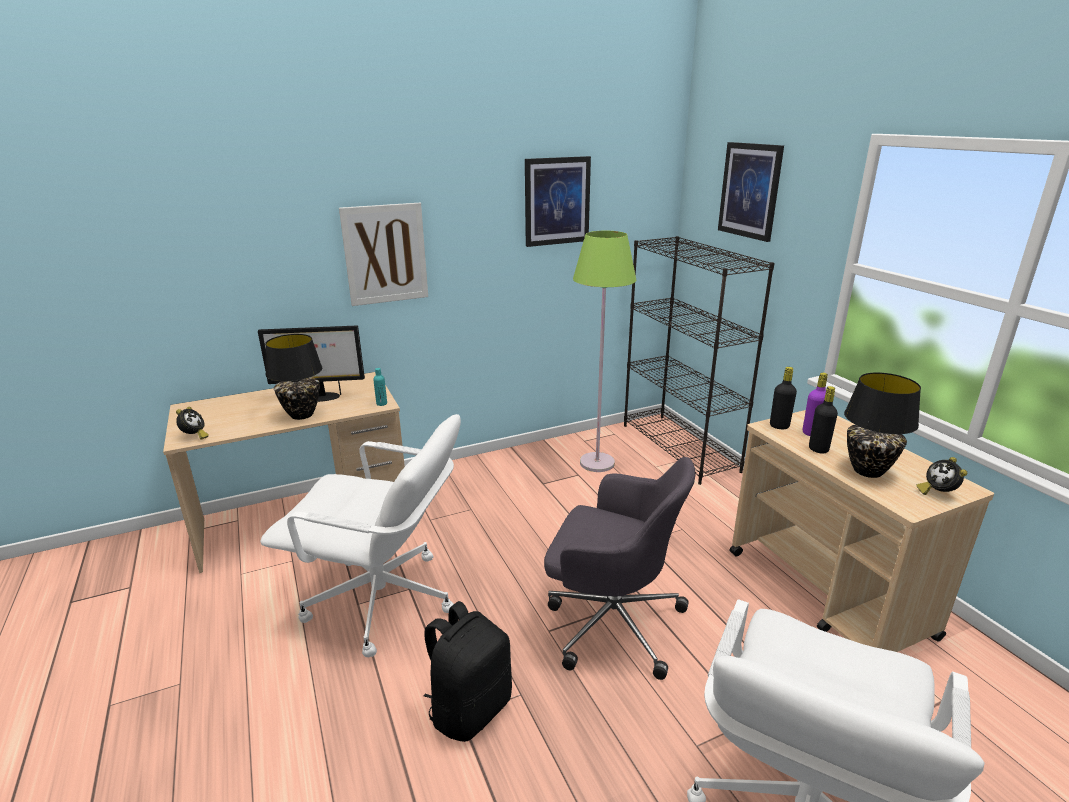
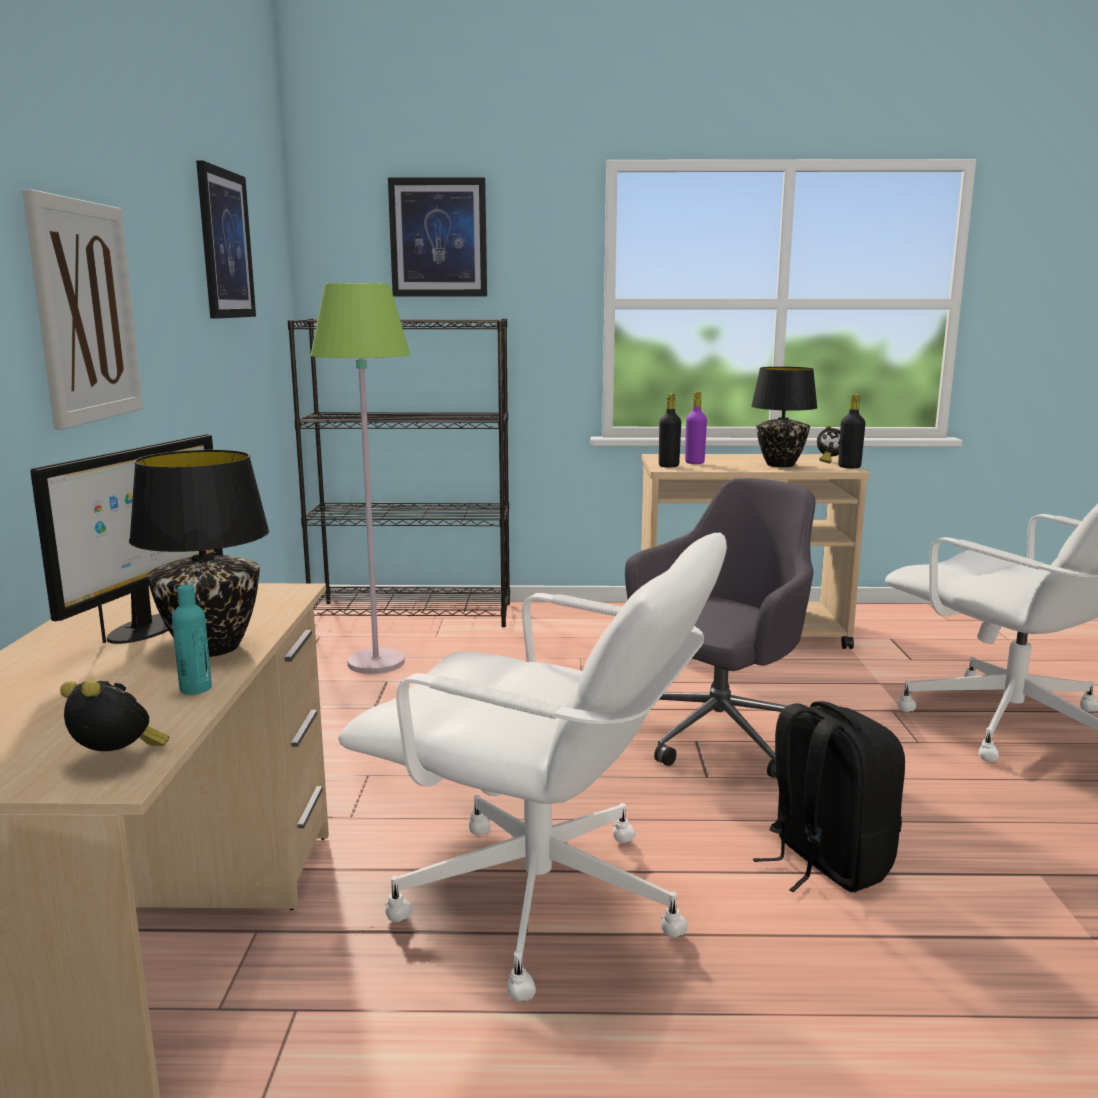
camera: 65 degrees left, 10 degrees down
(381, 403) = (284, 591): turquoise bottle -> turquoise bottle (195, 689)
(382, 602) = (542, 903): white office chair -> white office chair turned 75 degrees clockwise
(818, 449) = (728, 466): black bottle -> black bottle (849, 467)

